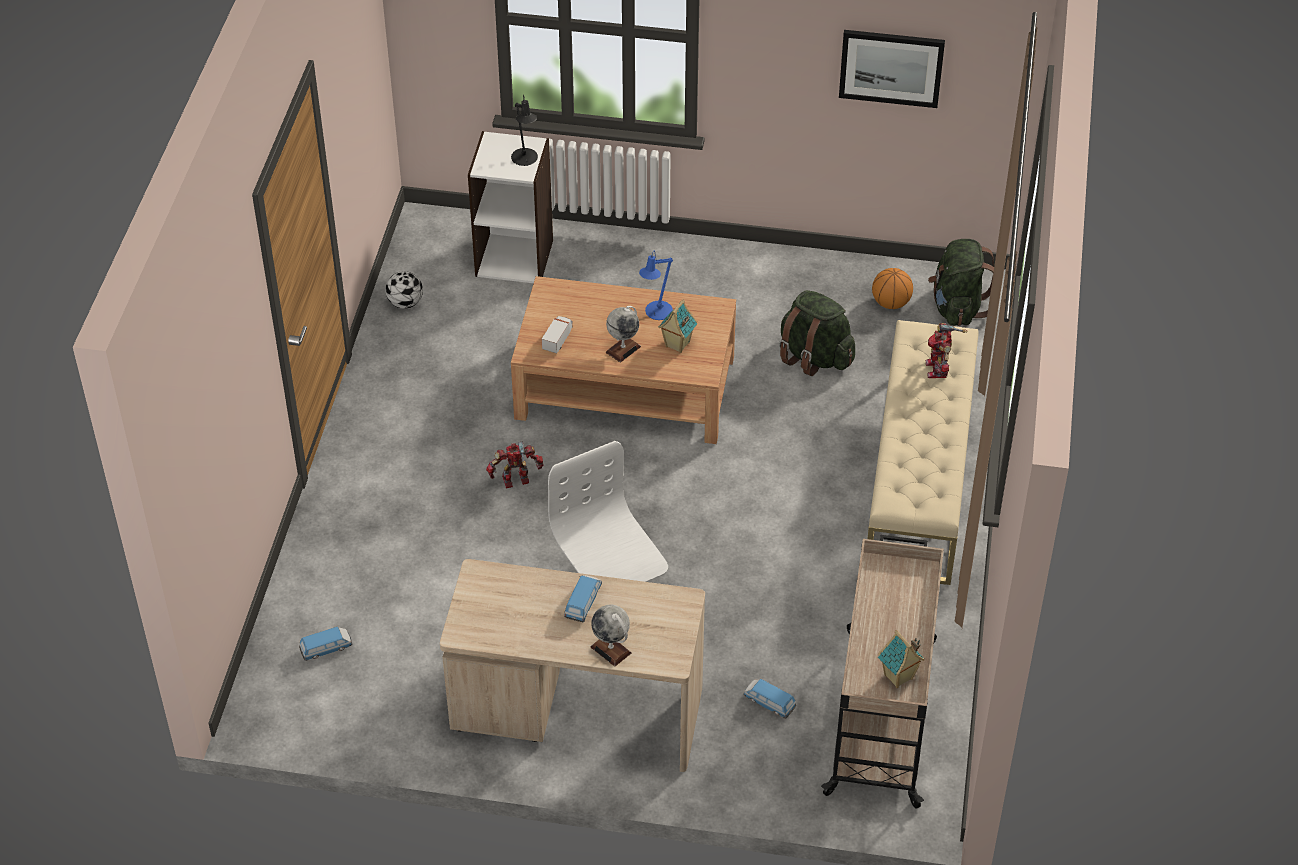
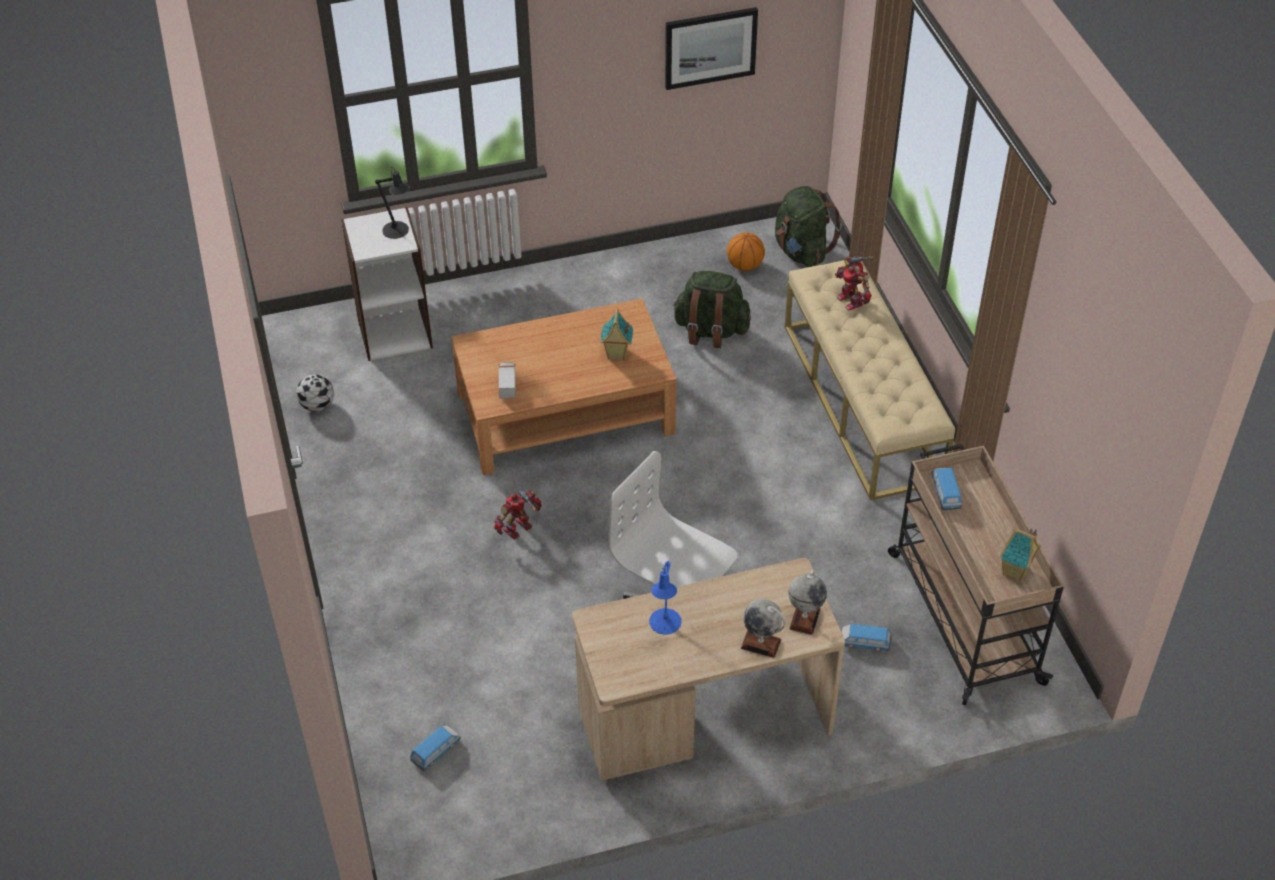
camera: 25 degrees left, 0 degrees up
(583, 602) = (707, 610): toy car -> toy car (945, 493)
(623, 349) = (571, 374): globe -> globe (804, 618)
(656, 313) = (581, 333): blue table lamp -> blue table lamp (664, 625)

